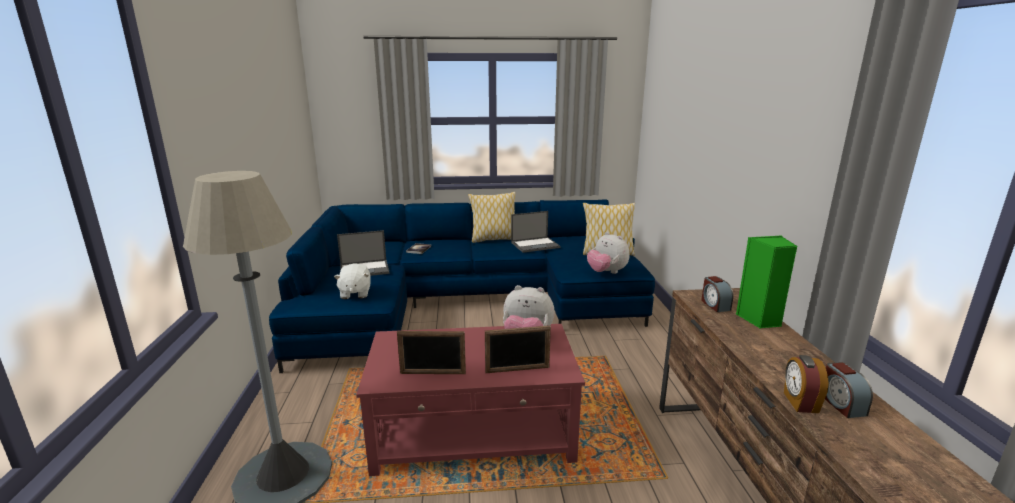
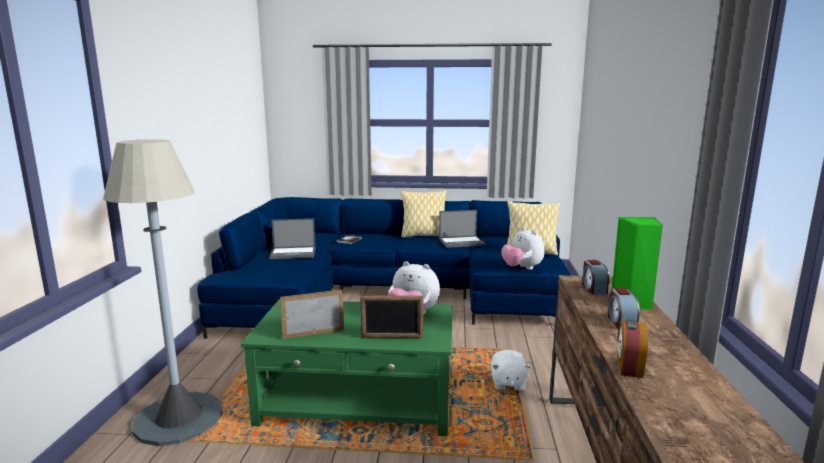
camera: 10 degrees right, 5 degrees down
(355, 293) = (276, 271): white plush toy -> white plush toy (507, 384)
(433, 373) = (313, 334): picture frame -> picture frame turned 150 degrees clockwise
(474, 432) = (358, 401): red coffee table -> green coffee table
(841, 404) = (672, 373): alarm clock -> alarm clock (621, 322)

